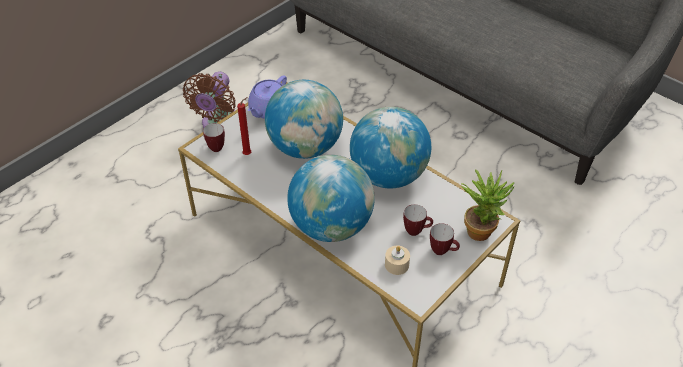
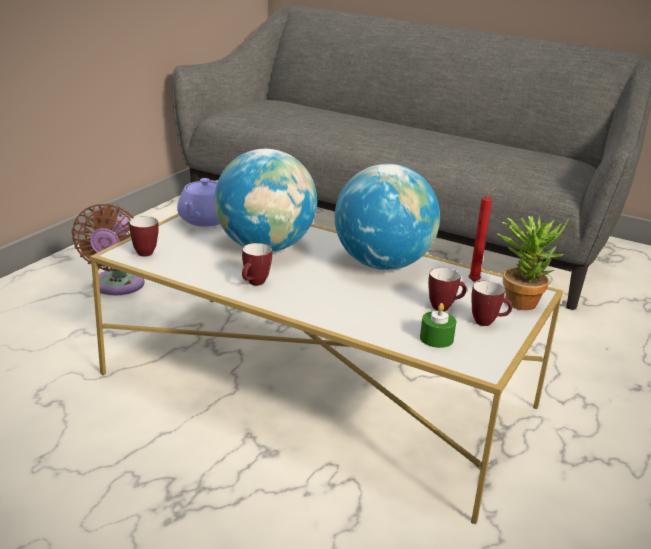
camera: 15 degrees left, 20 degrees down
(248, 154) = (191, 256): red candle -> red candle (475, 281)
(285, 191) = (254, 284): none -> mug
(331, 226) = (331, 310): globe -> none
(396, 265) = (436, 338): beige candle -> green candle

